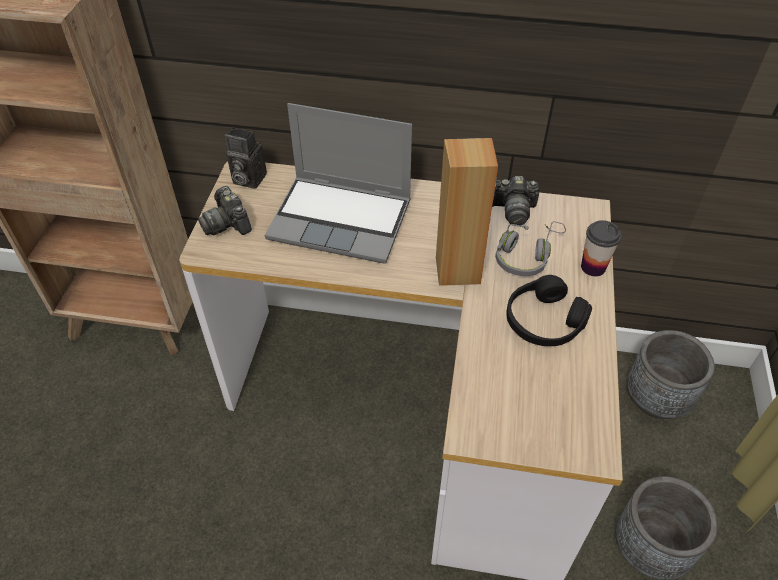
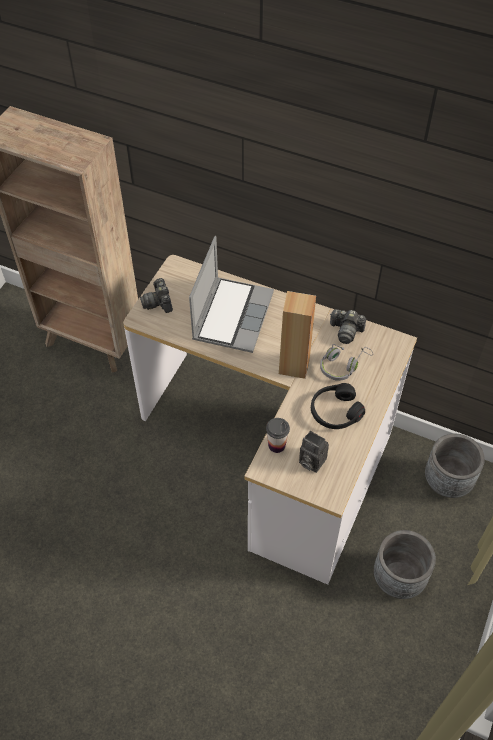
camera: 15 degrees right, 5 degrees up
(247, 179) = (178, 272): camera -> camera (310, 461)
(342, 220) = (232, 315): laptop -> laptop turned 105 degrees counterclockwise
(593, 267) = (383, 383): cup -> cup (276, 445)

